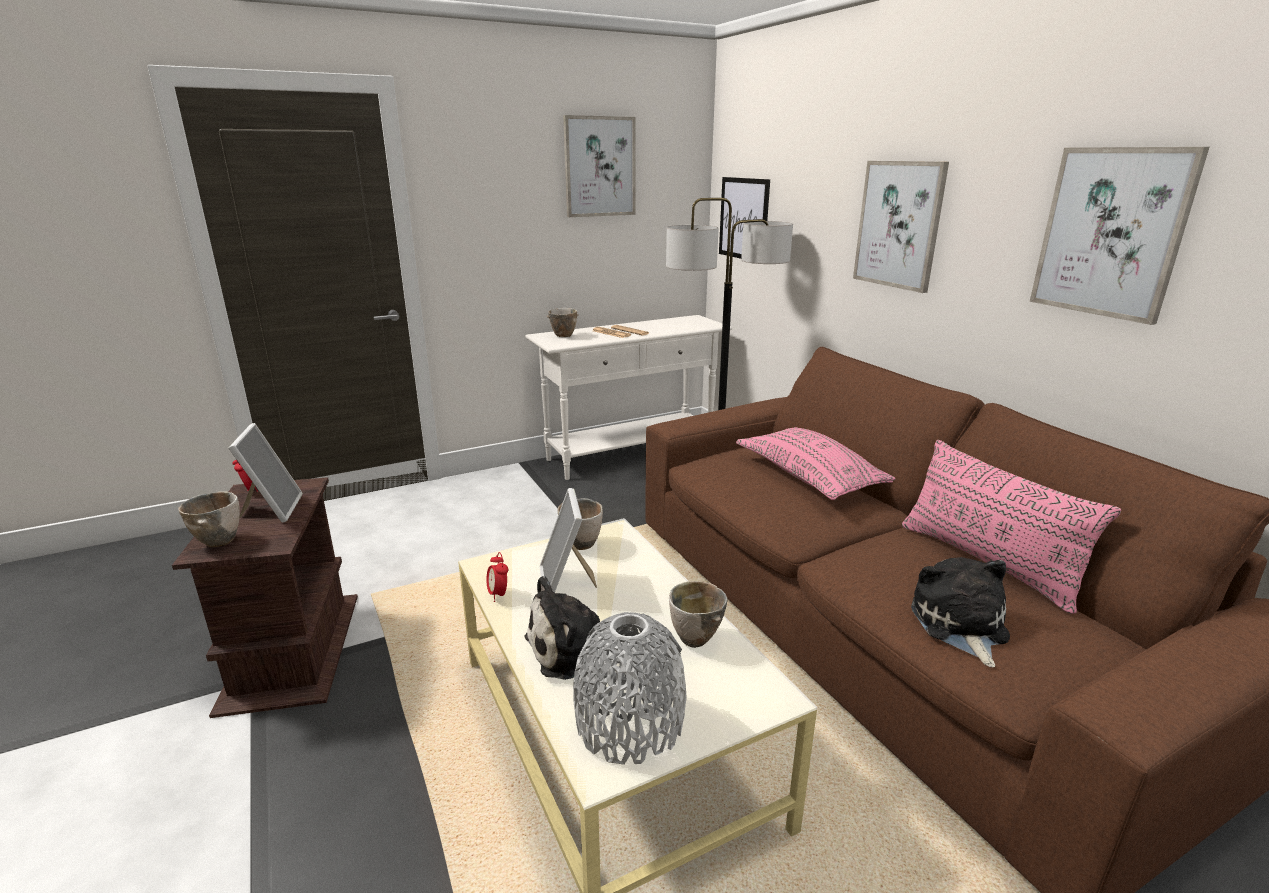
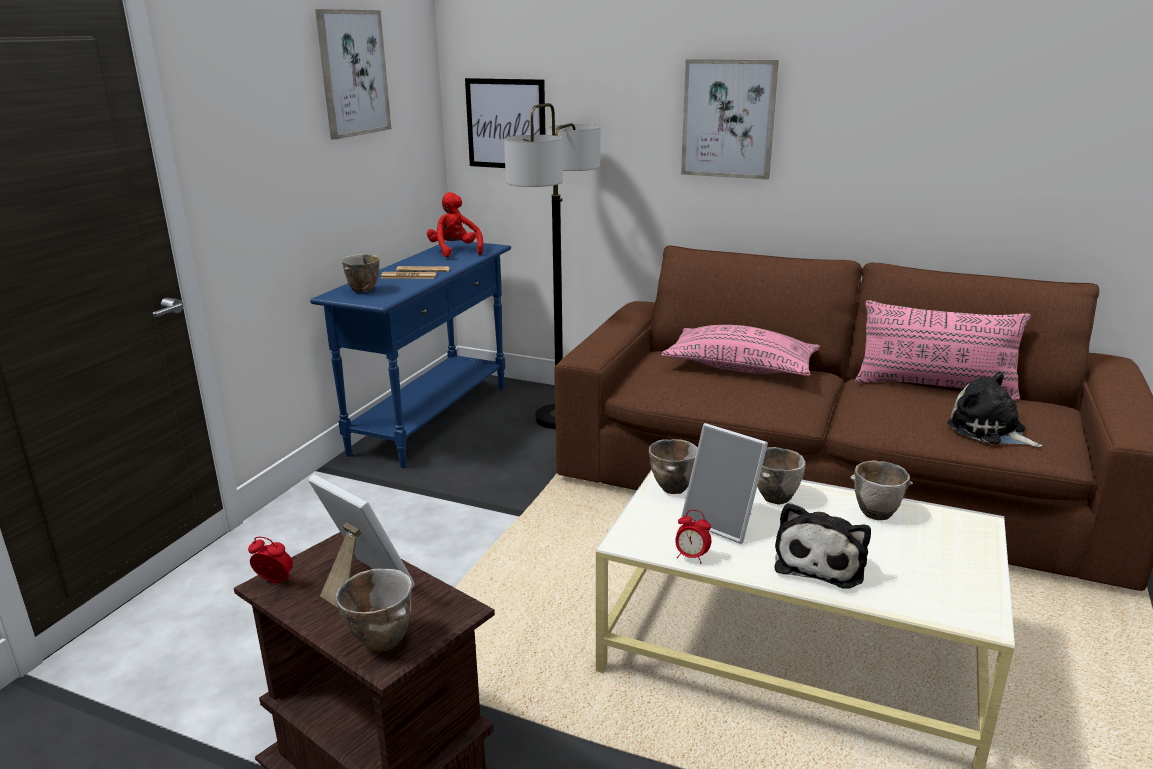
camera: 40 degrees left, 0 degrees up
(629, 722) = (943, 585): grey vase -> none
(631, 454) = (432, 419): white console table -> blue console table
(640, 586) = (776, 497): none -> bowl
(681, 323) = (455, 251): none -> red plush toy
(1111, 233) = (938, 114): picture -> none

